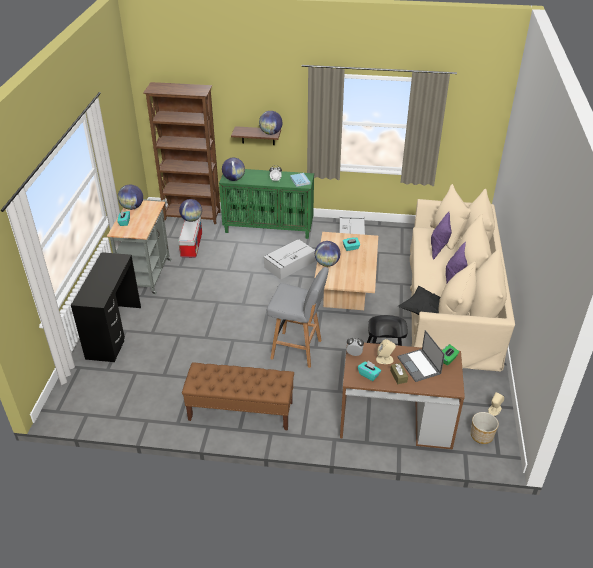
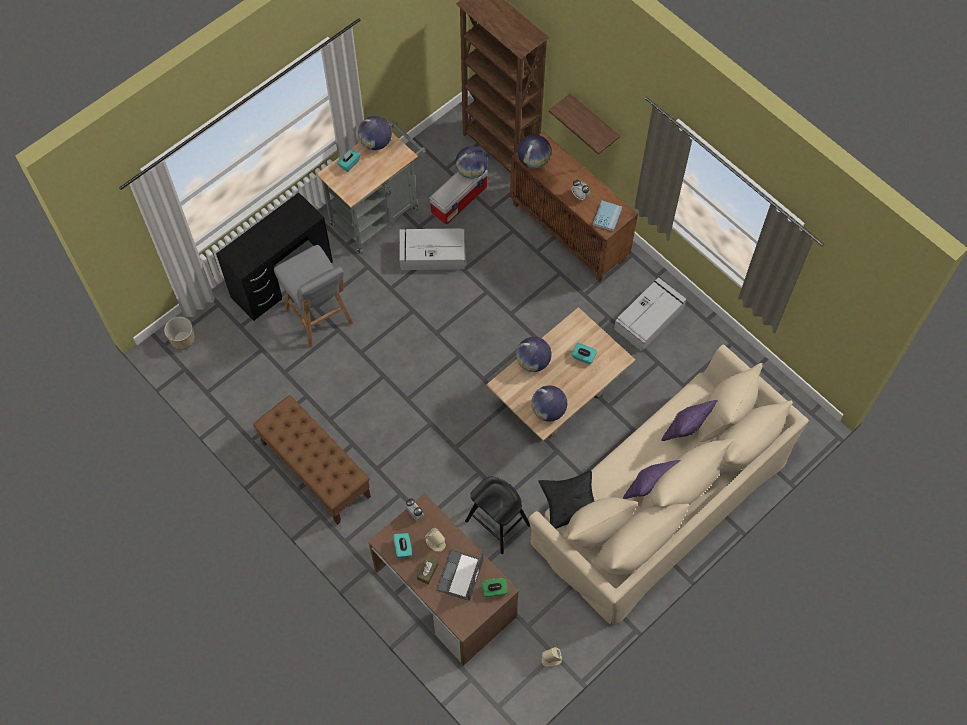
camera: 40 degrees right, 25 degrees up
(269, 228) = (570, 232): green cabinet -> brown cabinet
(271, 133) = (599, 137): globe -> globe (548, 410)
(289, 264) = (538, 309): grey storage box -> grey storage box (431, 254)
(297, 350) = (434, 437): grey stool -> grey stool (319, 318)
(481, 435) = (506, 675): planter -> planter (183, 339)

